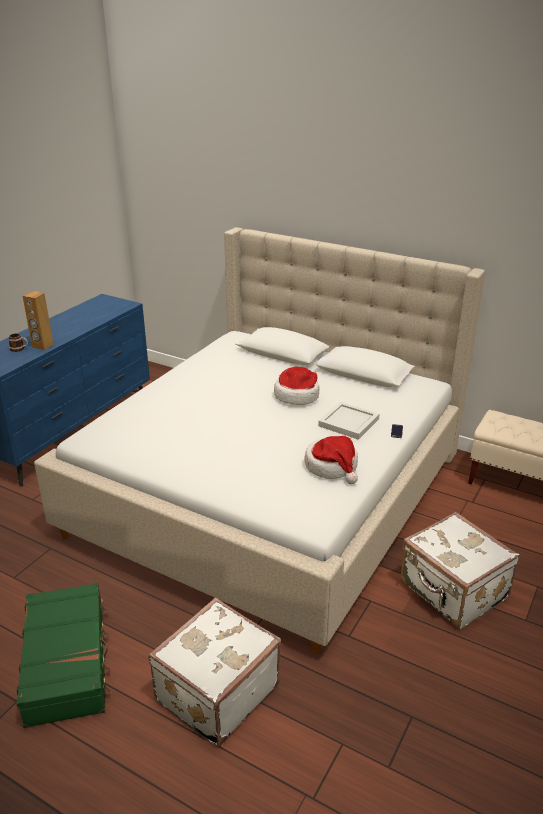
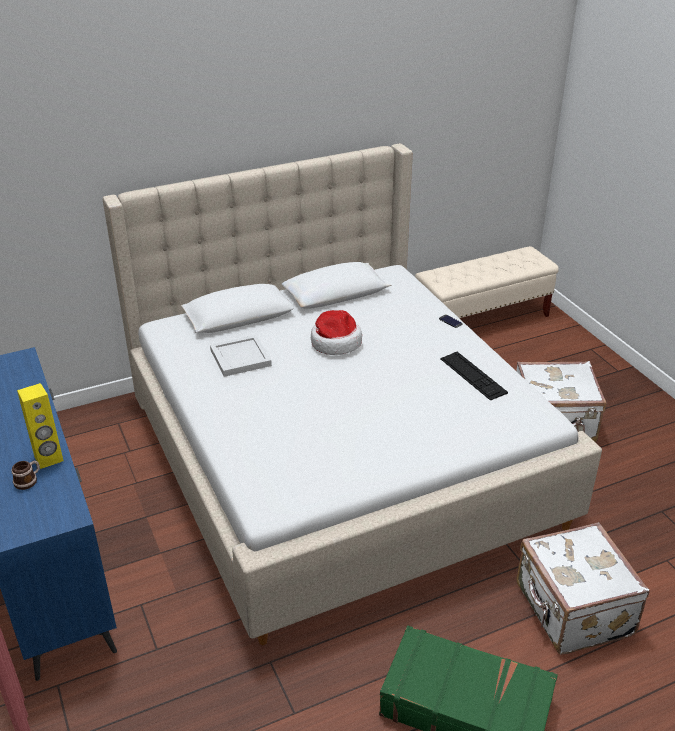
camera: 55 degrees left, 5 degrees up
(42, 346) = (49, 459): brown speaker -> yellow speaker
(332, 466) = (473, 375): hat -> keyboard
(349, 423) = (413, 337): white tray -> white tray (241, 358)

